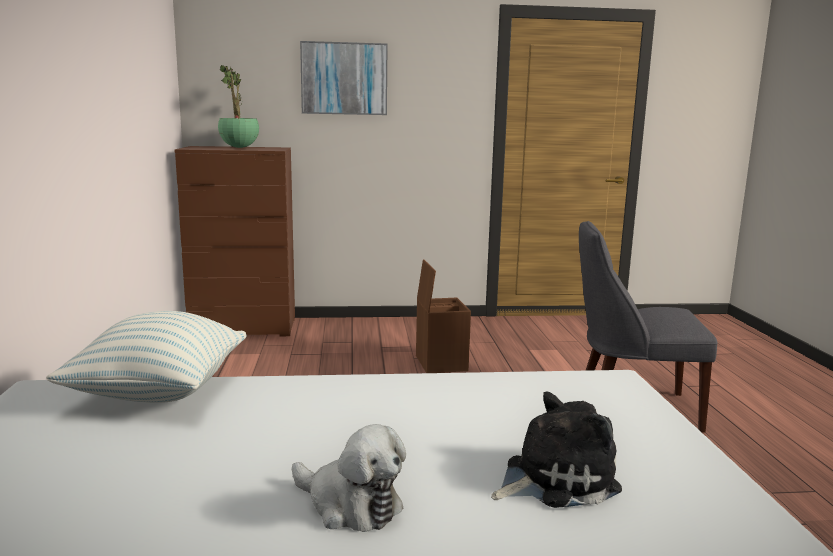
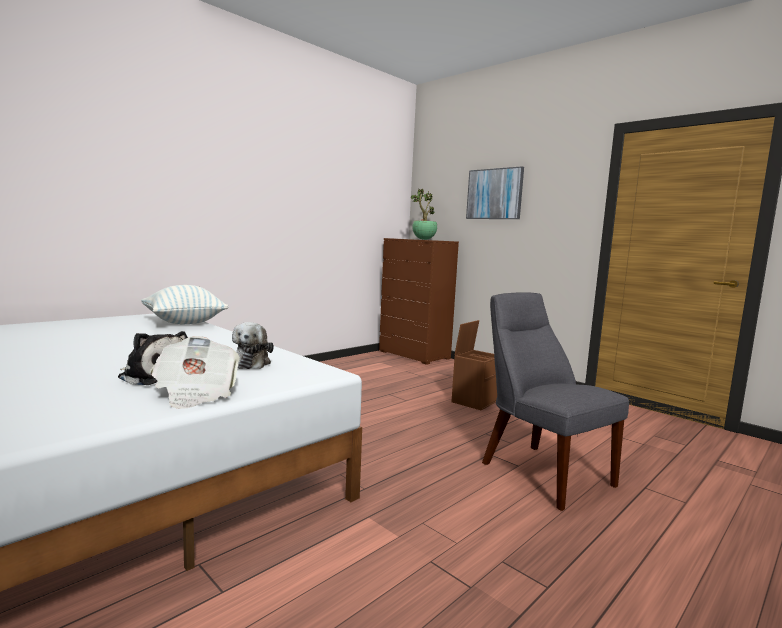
camera: 50 degrees right, 5 degrees down
(350, 505) = (98, 354): plush toy -> plush toy (251, 362)
(673, 467) = (196, 393): none -> newspaper

